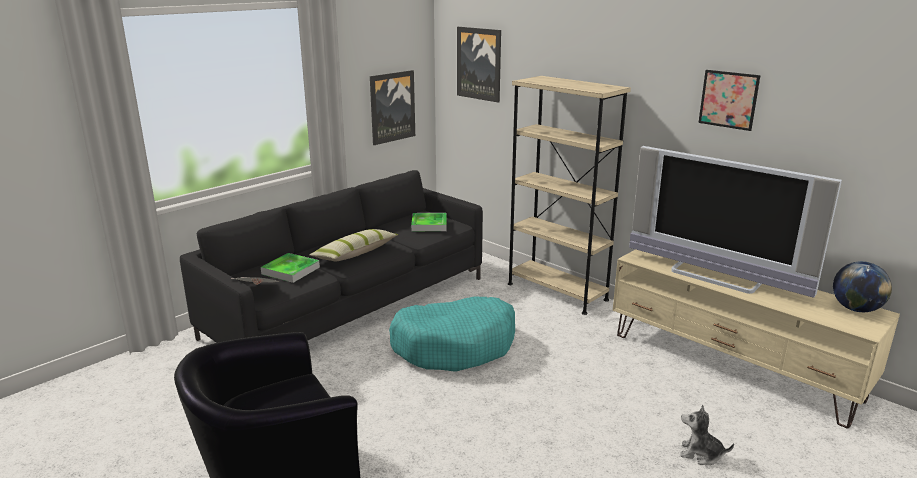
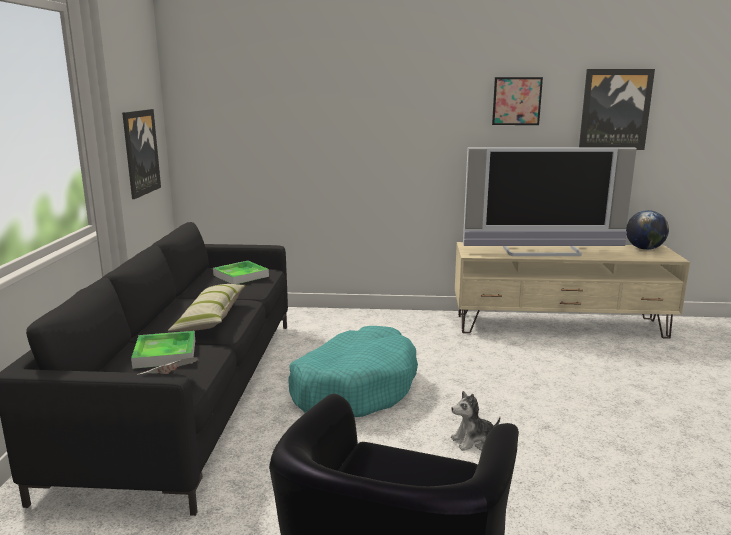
camera: 40 degrees left, 5 degrees down
(479, 64) = (232, 97): picture -> picture (615, 109)
(557, 292) = (368, 317): beige bookcase -> none
(701, 454) = (637, 388): plush toy -> plush toy (473, 441)

